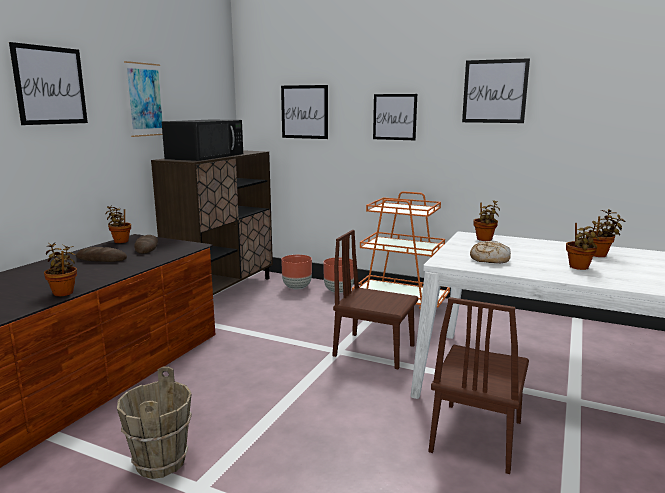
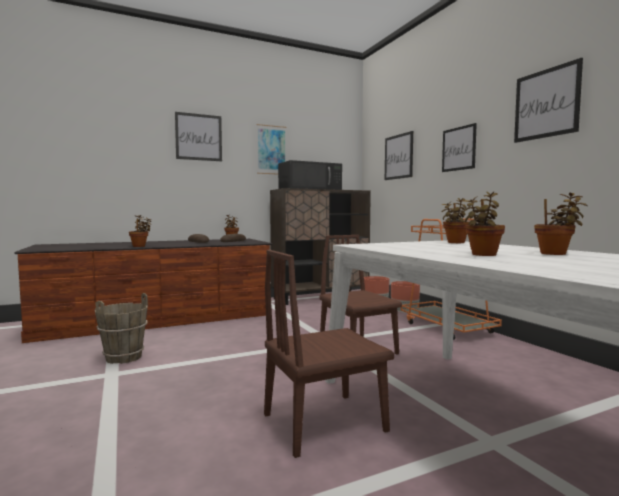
camera: 40 degrees right, 10 degrees down
(489, 259) = (404, 247): bread -> none

